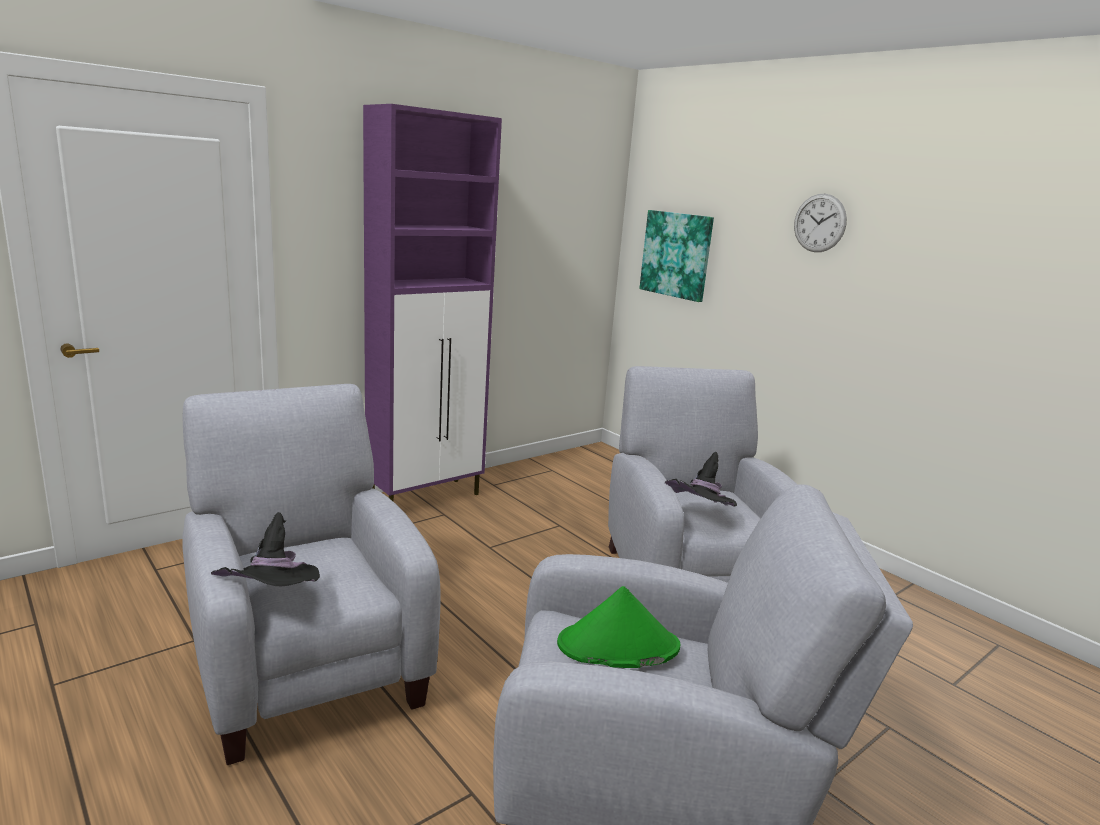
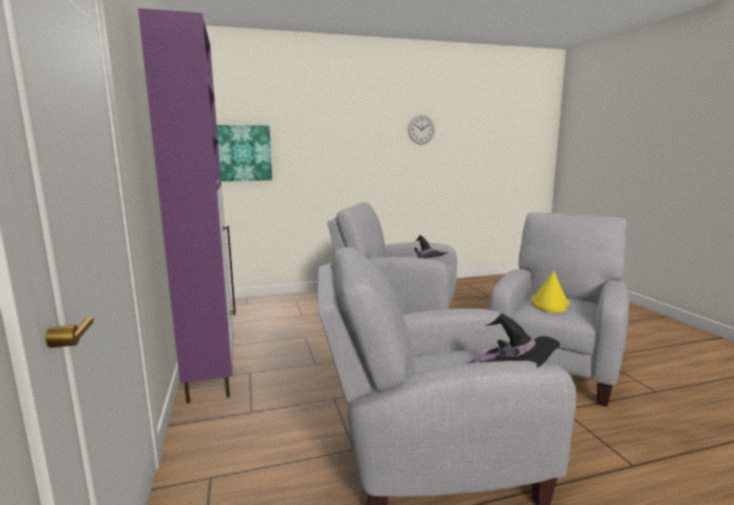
camera: 65 degrees left, 5 degrees down
(617, 646) = (550, 303): green hat -> yellow hat
(819, 223) = (340, 123): wall clock -> wall clock (421, 129)

